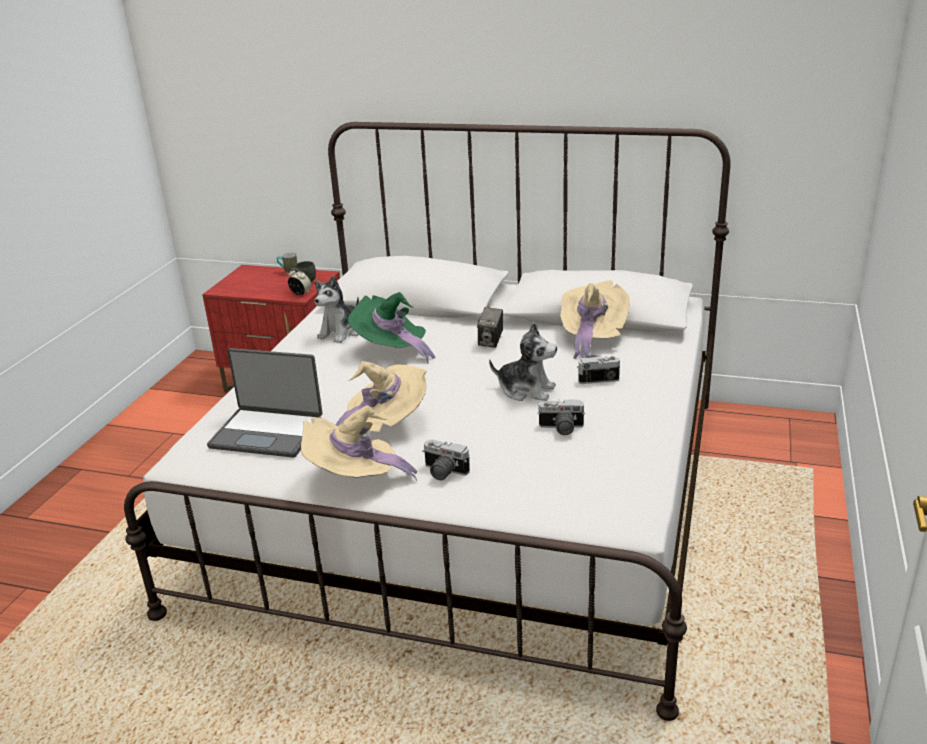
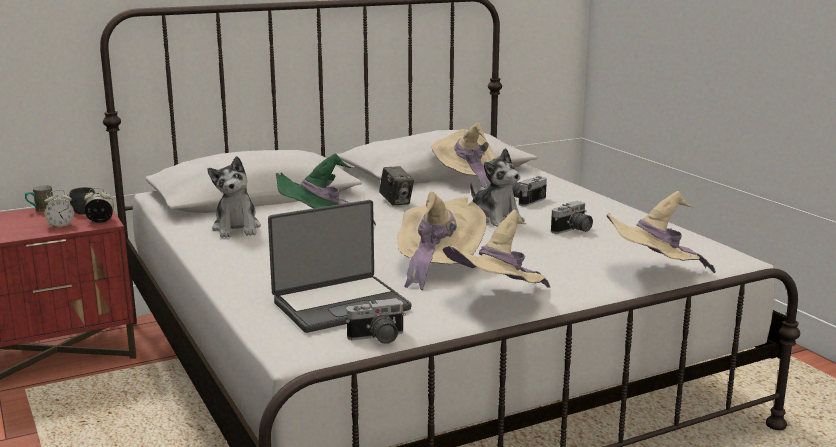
camera: 45 degrees left, 10 degrees down
(275, 290) = (60, 226): none -> alarm clock
(443, 472) = (554, 276): camera -> camera (377, 338)
(519, 508) = (652, 275): none -> beige hat
(526, 390) = (495, 219): plush toy -> plush toy turned 75 degrees clockwise

